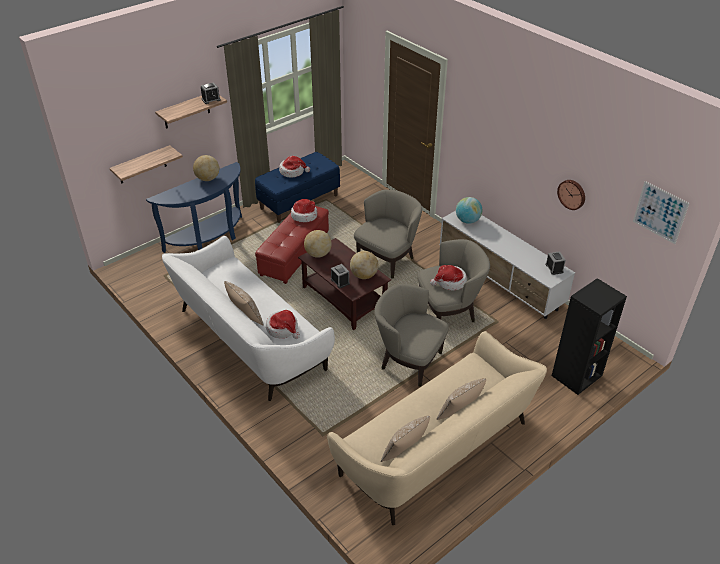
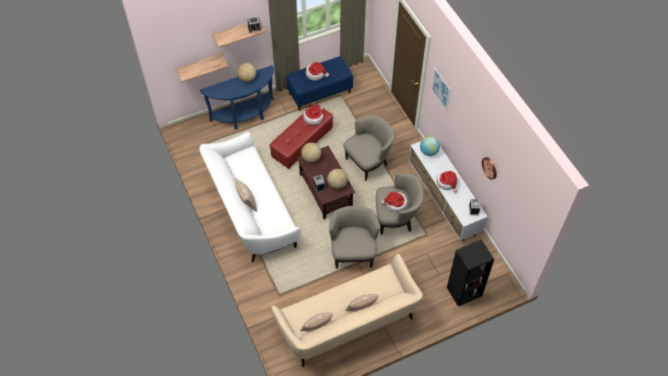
camera: 15 degrees right, 15 degrees up
(283, 329) = (269, 217): hat -> hat (447, 182)
(408, 361) = (353, 252): beige armchair -> beige armchair turned 45 degrees clockwise
(660, 212) = (532, 208): picture -> picture (440, 89)

